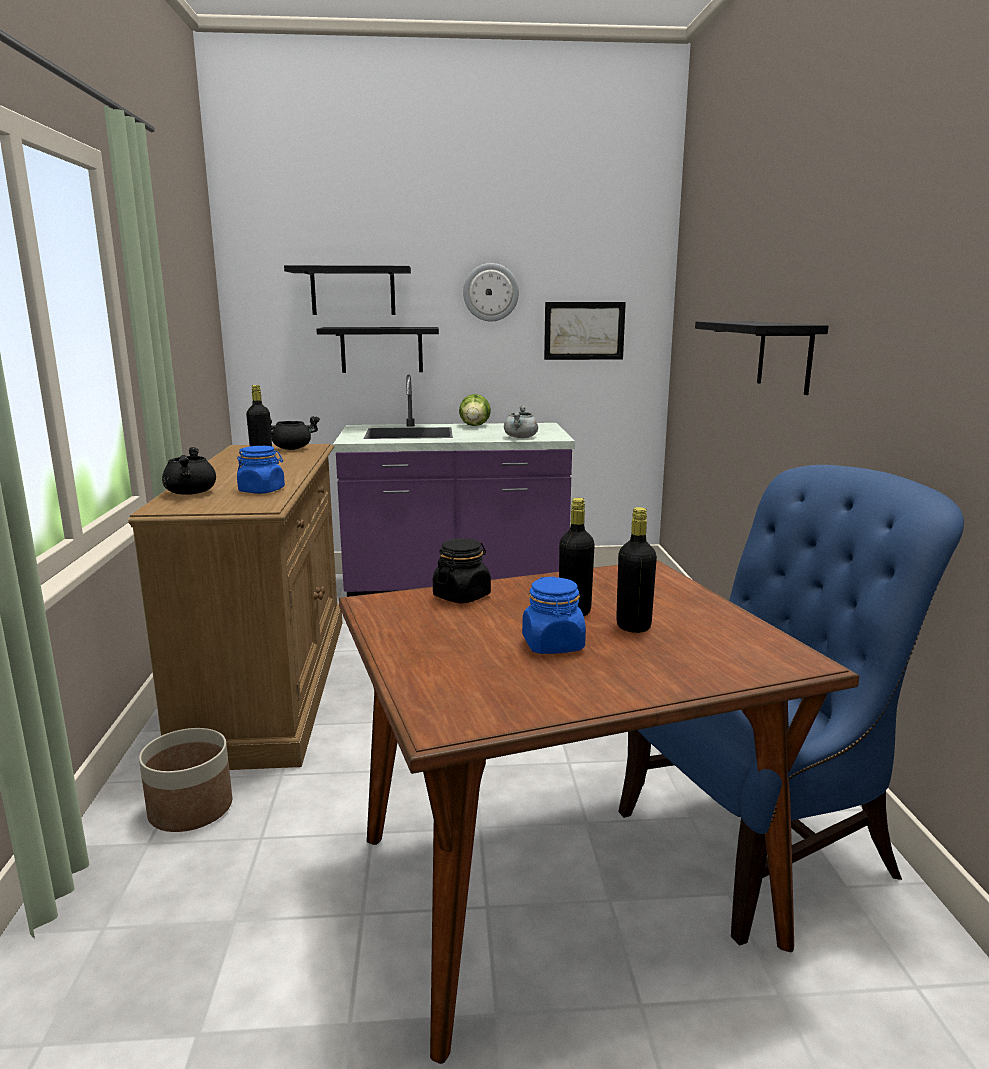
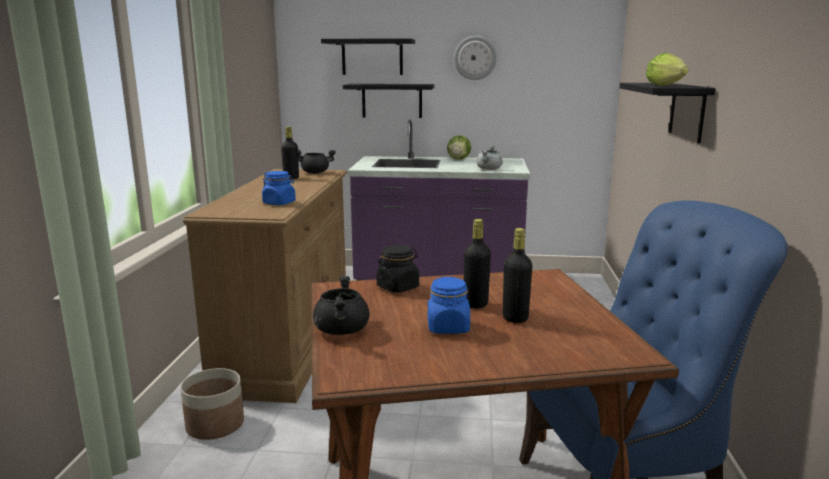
camera: 10 degrees right, 0 degrees up
(190, 493) = (230, 202): black cooking pot -> black cooking pot (341, 330)
(584, 331) = (547, 87): picture -> none
(767, 323) = (667, 86): none -> lettuce

